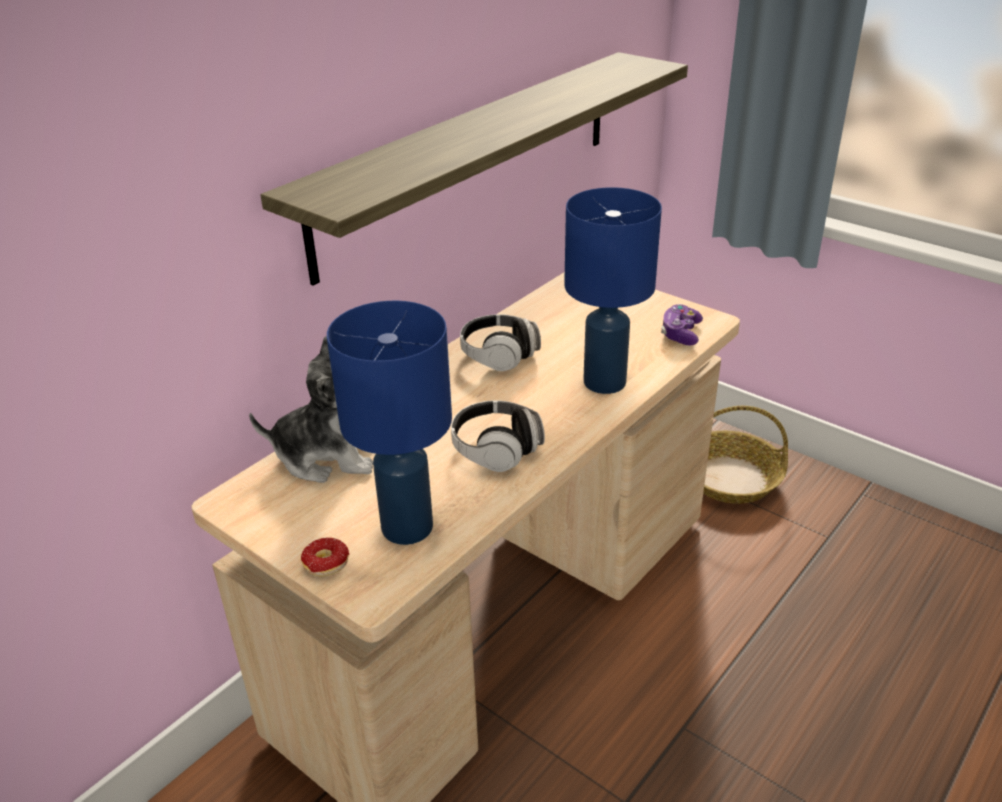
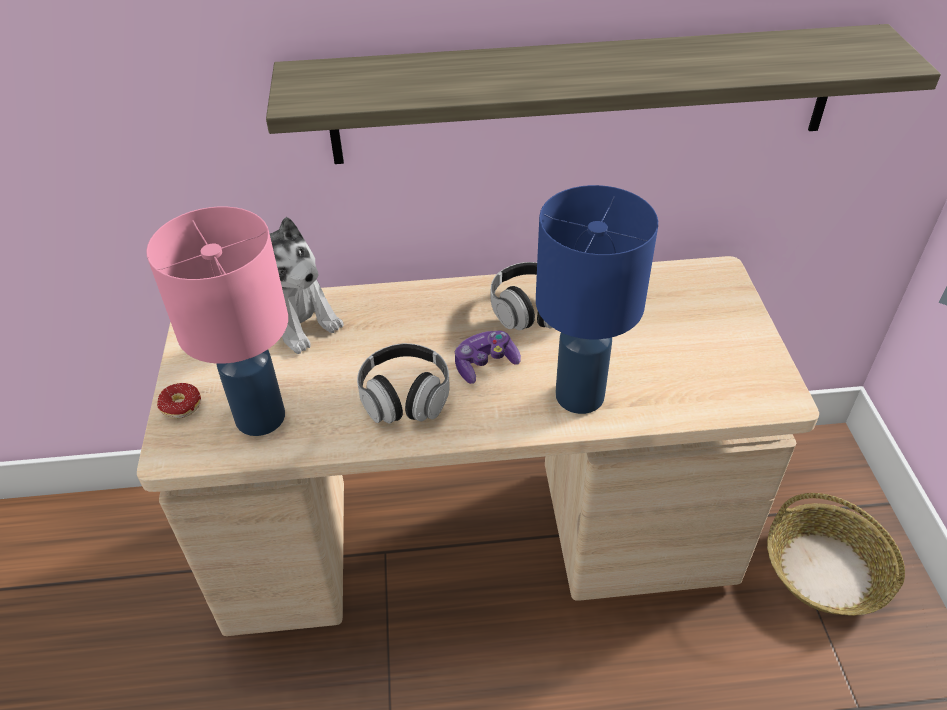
camera: 45 degrees right, 10 degrees up
(408, 526) = (262, 417): blue table lamp -> pink table lamp
(680, 333) = (727, 393): game controller -> game controller (485, 364)

